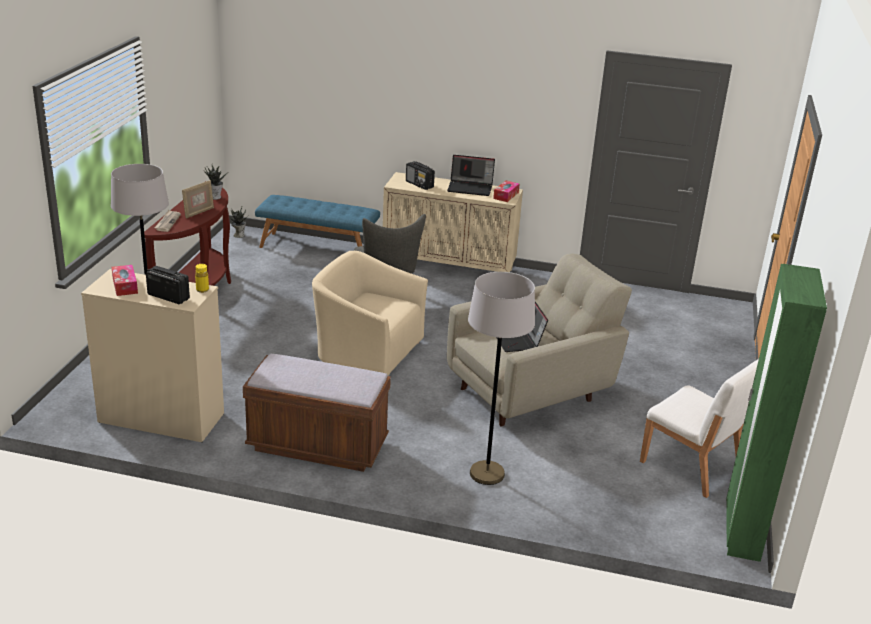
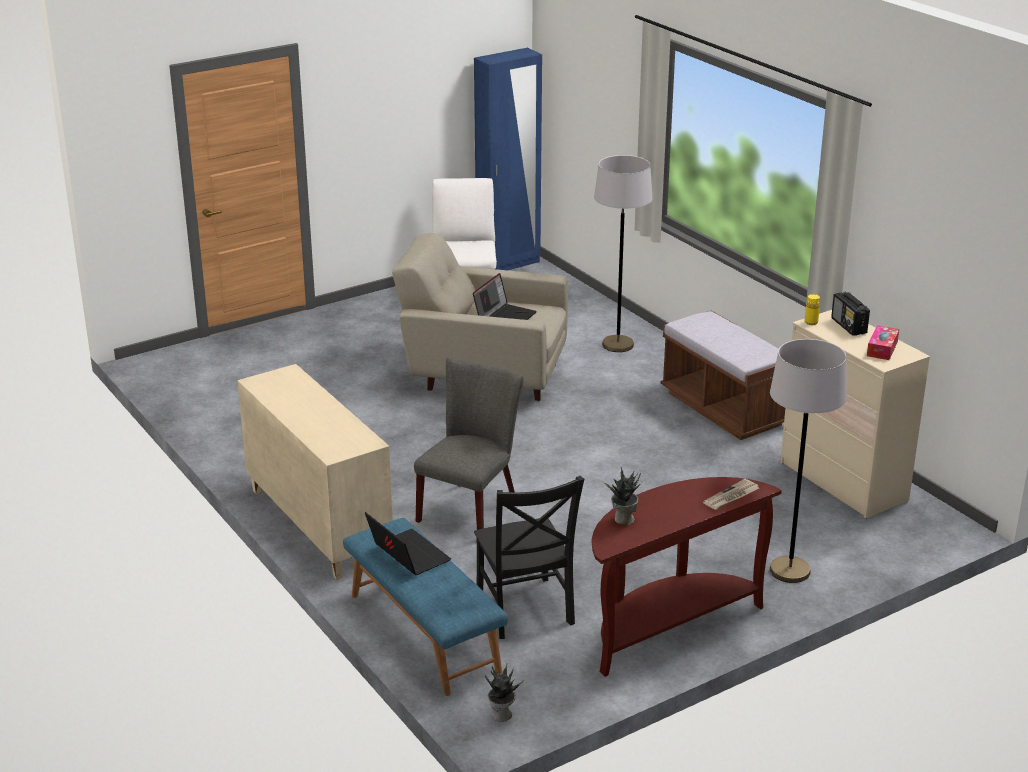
camera: 135 degrees left, 0 degrees up
(198, 212) = (675, 498): picture frame -> none
(282, 271) = (525, 610): none -> black chair
(367, 352) = (572, 465): beige armchair -> none
(419, 184) = (340, 431): radio -> none
(471, 188) = (291, 403): laptop -> laptop (407, 555)
(506, 195) = (276, 378): tissue box -> none
(741, 532) = (508, 265): green wardrobe -> blue wardrobe

